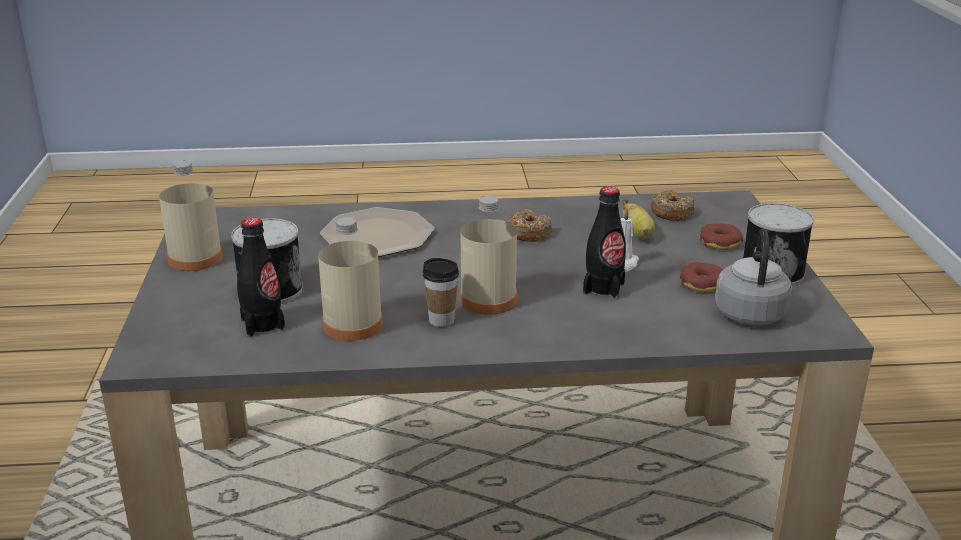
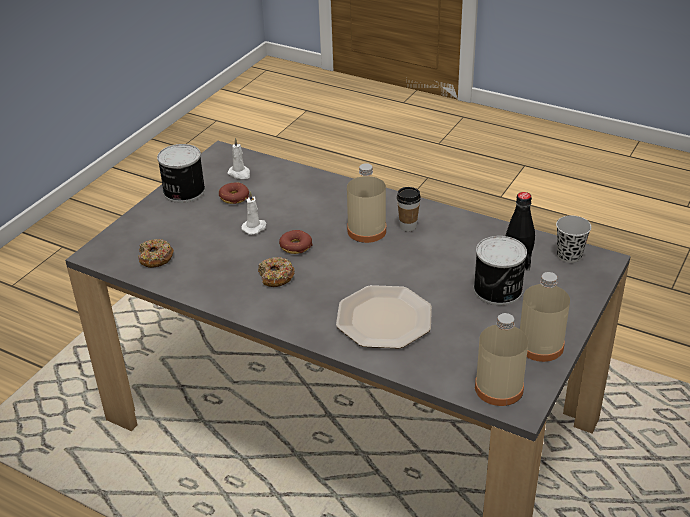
camera: 145 degrees left, 10 degrees up
(192, 352) = (569, 255): none -> black cup
(352, 325) = (462, 241): beige bottle -> beige bottle (499, 388)
(603, 288) = (291, 215): black bottle -> none
(638, 234) = (208, 248): banana -> none
(720, 243) = (173, 221): donut -> donut (295, 246)
(750, 312) = (240, 174): grey kettle -> white candle

